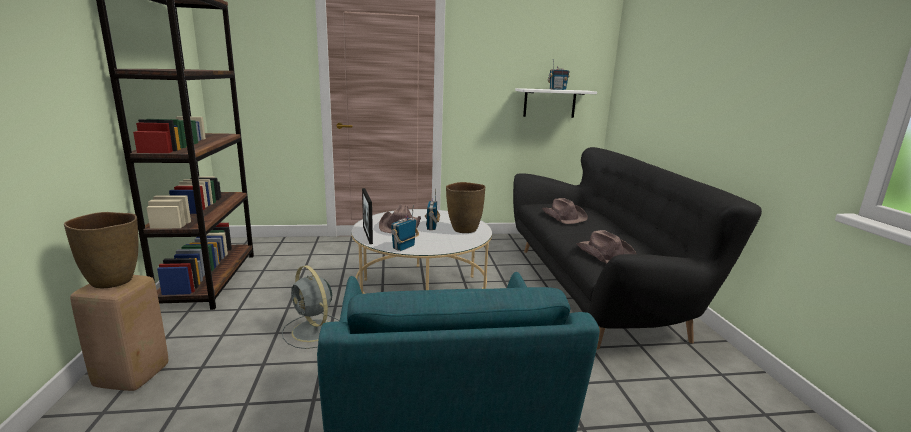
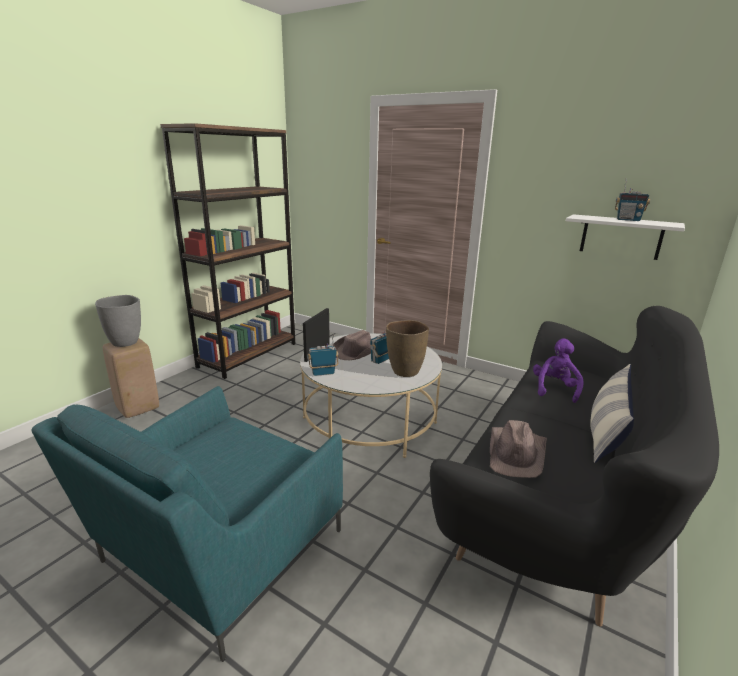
camera: 40 degrees right, 5 degrees up
(114, 281) = (126, 342): brown vase -> grey vase
(314, 331) = (254, 421): grey fan -> none
(564, 216) = (554, 389): brown hat -> purple plush toy
(620, 231) = (606, 432): none -> pillow

